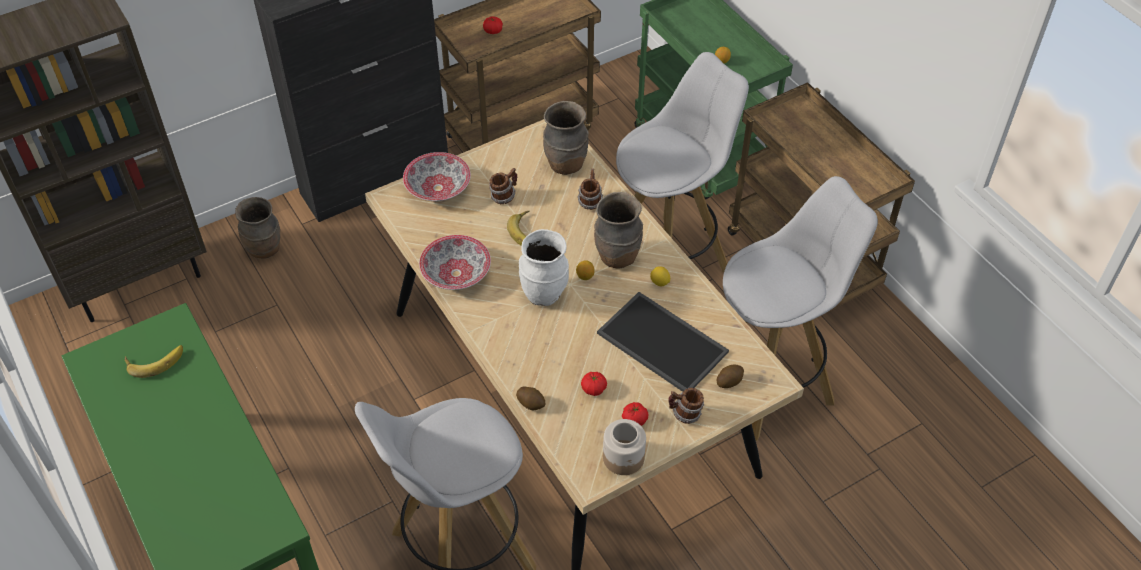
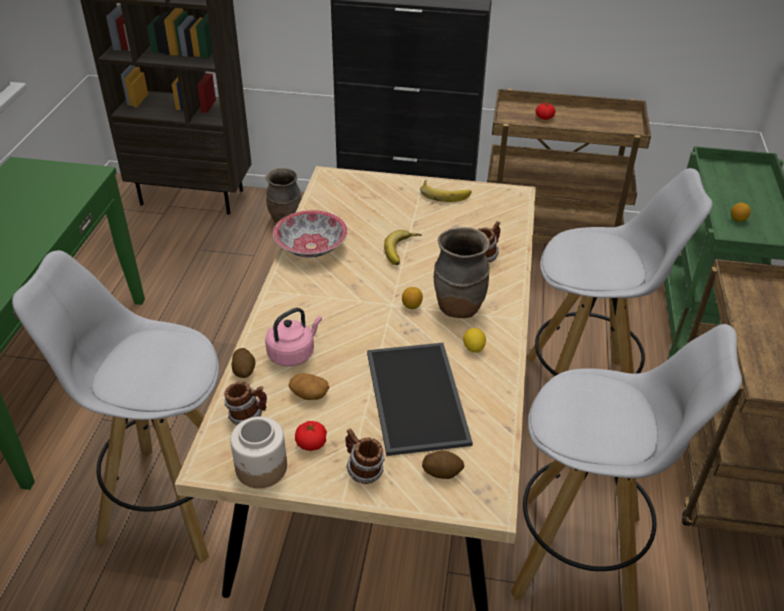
camera: 40 degrees right, 10 degrees down
(155, 360) = (50, 187): banana -> banana (445, 193)
(438, 189) = (371, 188): bowl -> none
(504, 196) = (416, 217): mug -> mug (248, 416)
(544, 293) = (361, 299): white vase -> none
(548, 367) = (293, 353): none -> pink kettle
(565, 165) = (494, 221): brown vase -> none
(593, 389) = (309, 394): tomato -> potato

